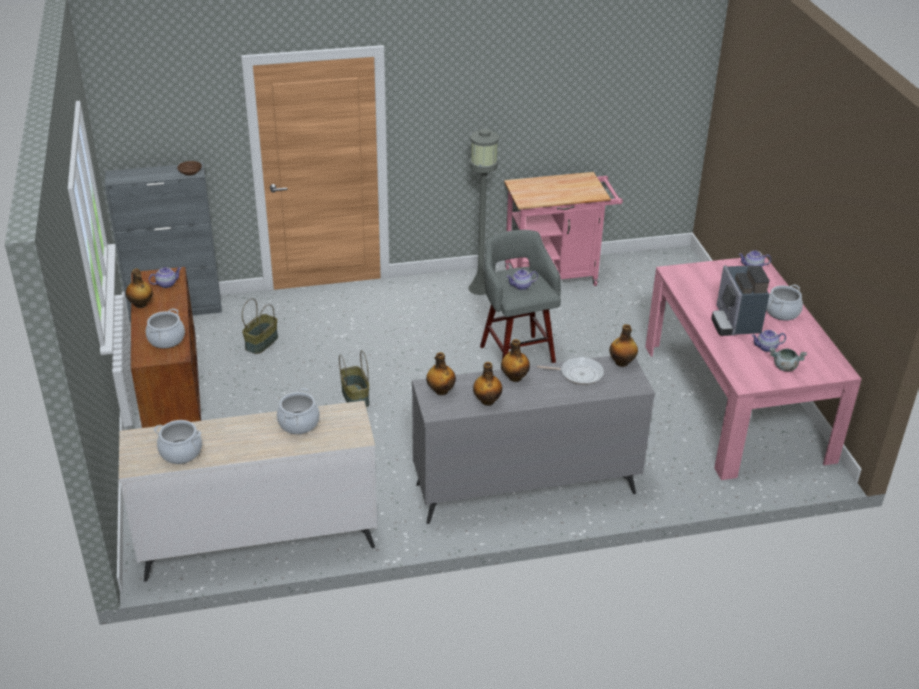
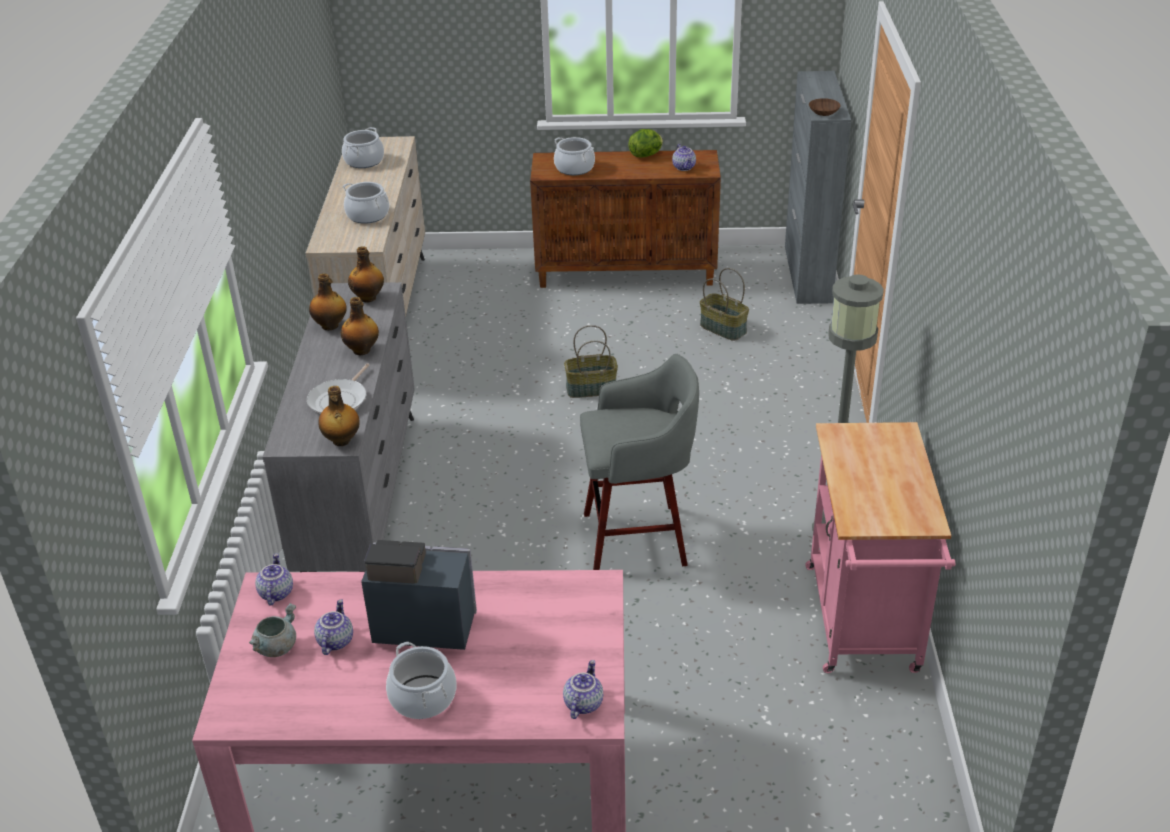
camera: 105 degrees right, 0 degrees up
(141, 305) = (646, 155): bottle -> lettuce
(521, 286) = (621, 425): teapot -> teapot (275, 593)

